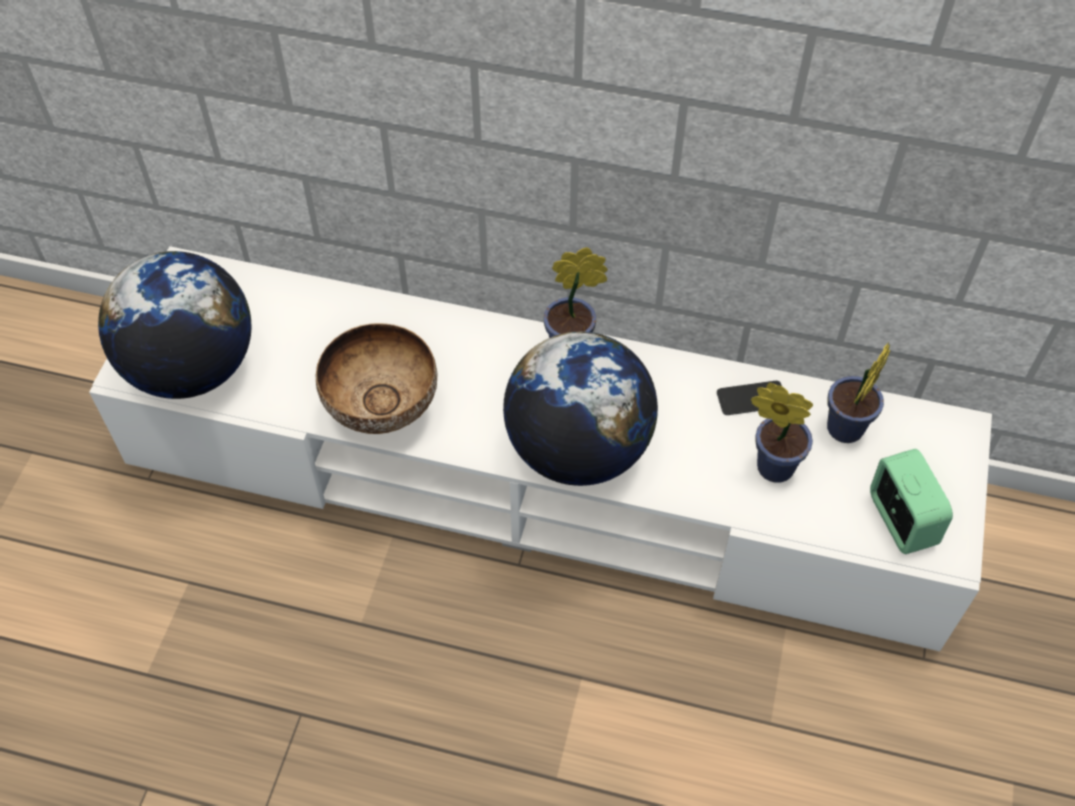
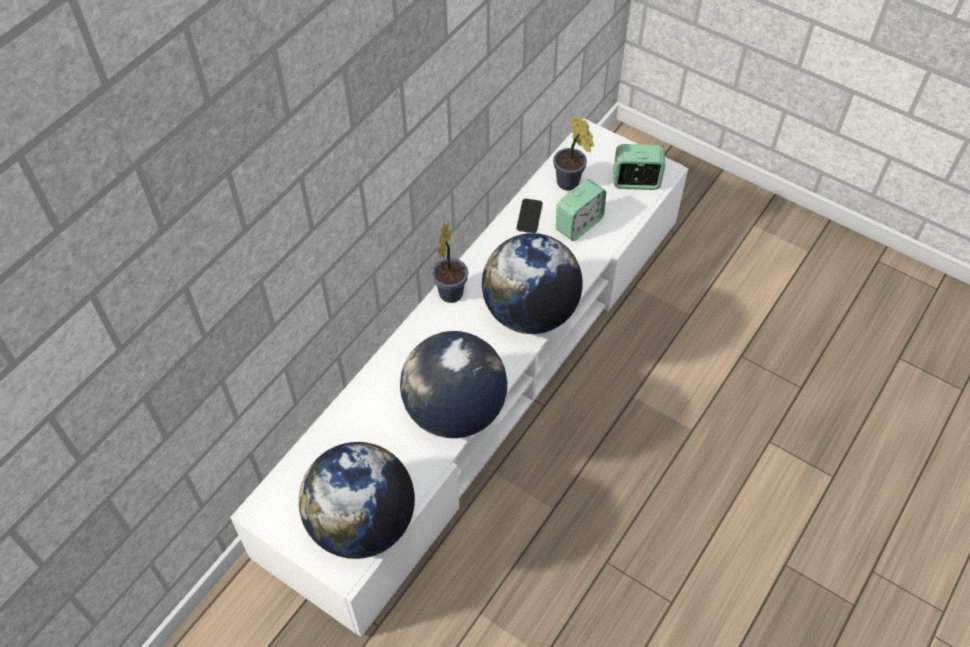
camera: 70 degrees left, 0 degrees up
(381, 411) = (454, 411): bowl -> globe
(770, 465) = (578, 224): potted plant -> alarm clock

